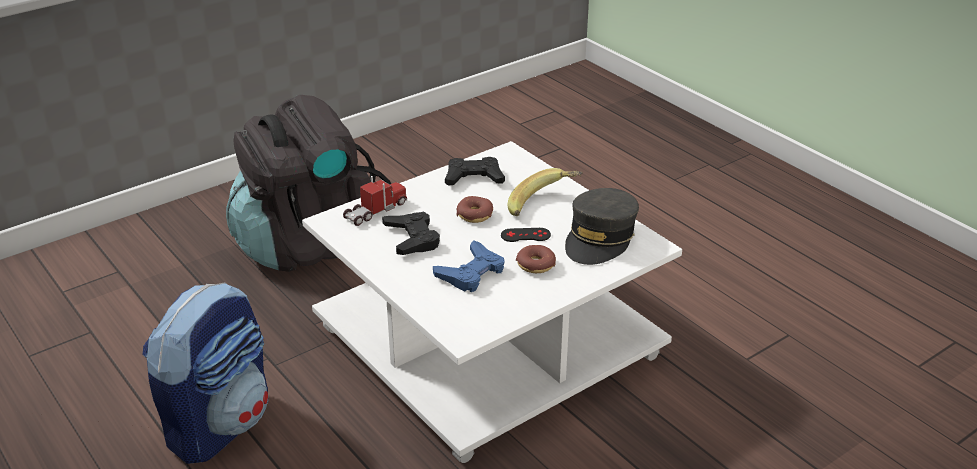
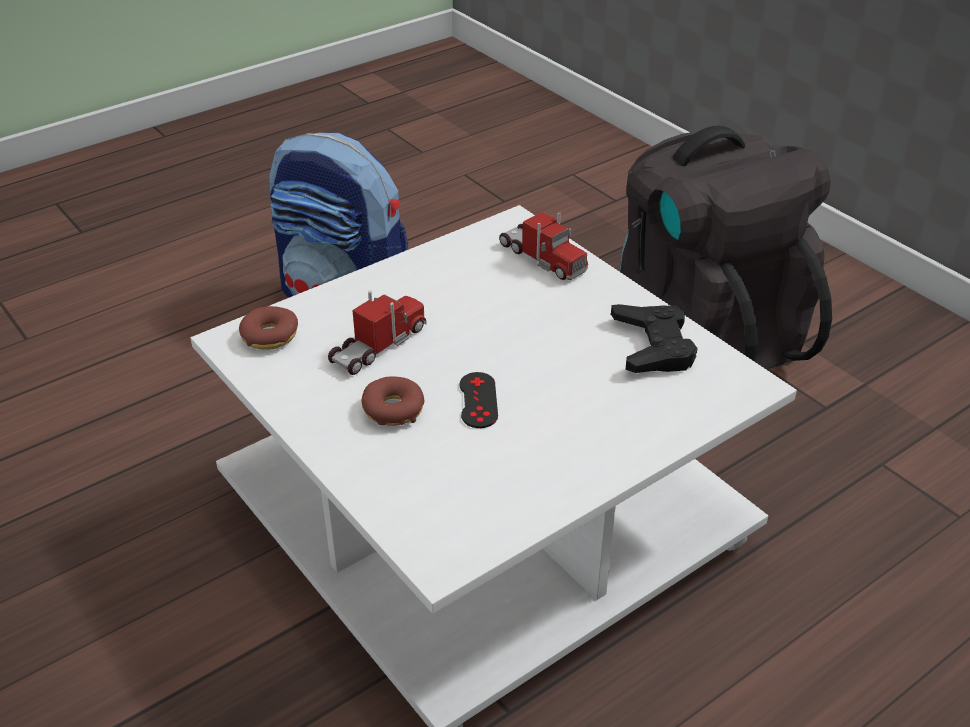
camera: 90 degrees right, 5 degrees up
(412, 238) = (470, 291): black game controller -> none
(471, 273) = (378, 345): blue game controller -> toy truck
(475, 215) = (537, 348): donut -> donut (269, 336)
(544, 206) = (569, 423): banana -> none
(600, 238) = (467, 488): grey cap -> none

